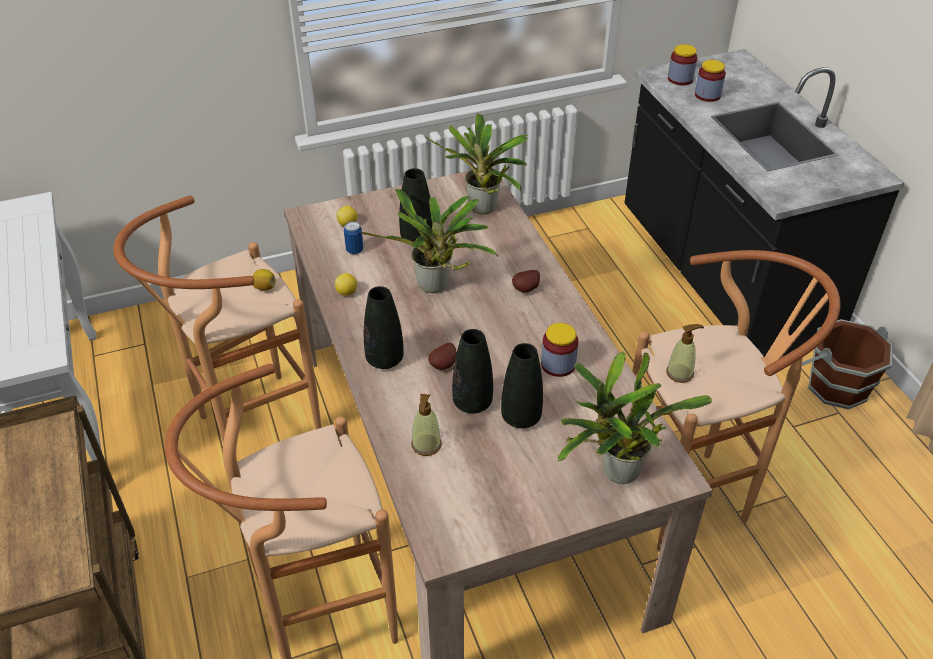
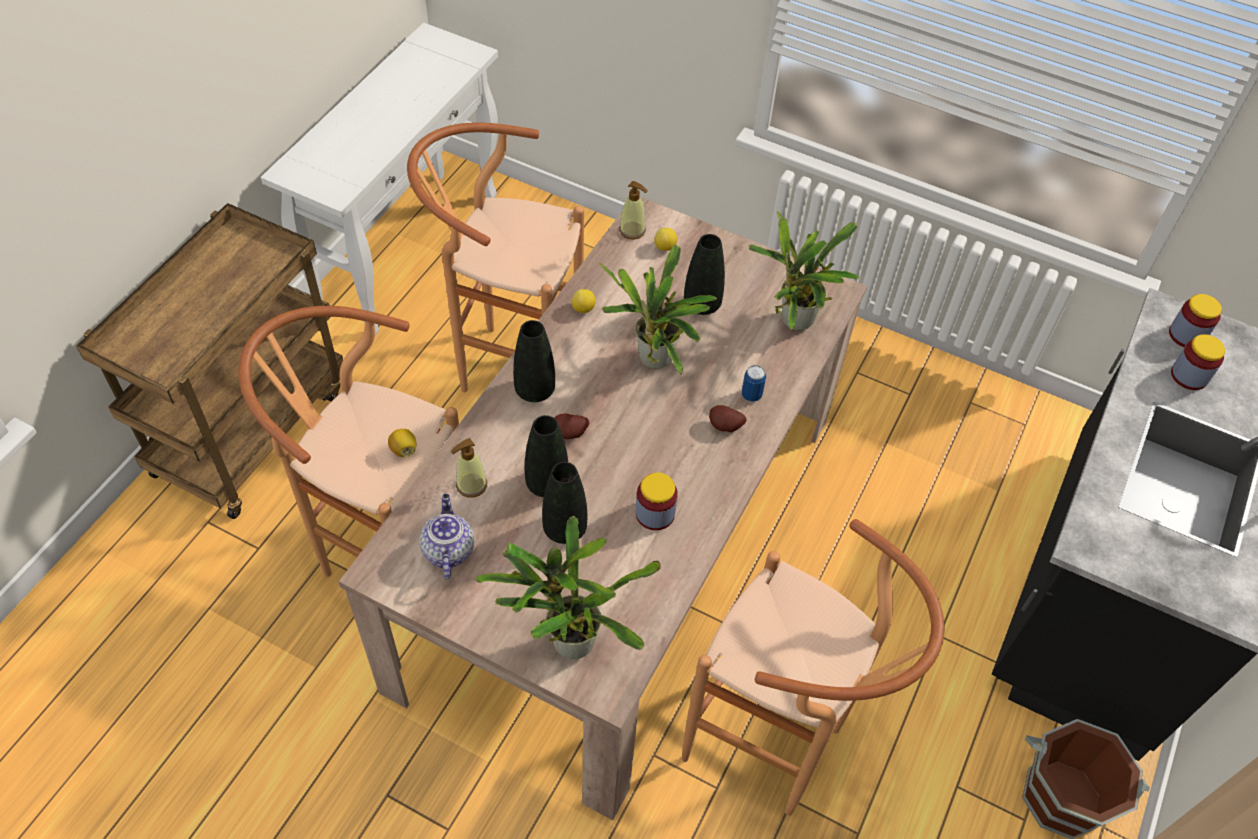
camera: 45 degrees right, 10 degrees up
(264, 287) = (547, 254): lemon -> lemon (403, 449)
(354, 250) = (638, 276): can -> can (751, 395)
(469, 494) = (448, 549): none -> teapot
(680, 373) = (762, 617): soap dispenser -> soap dispenser (632, 230)

